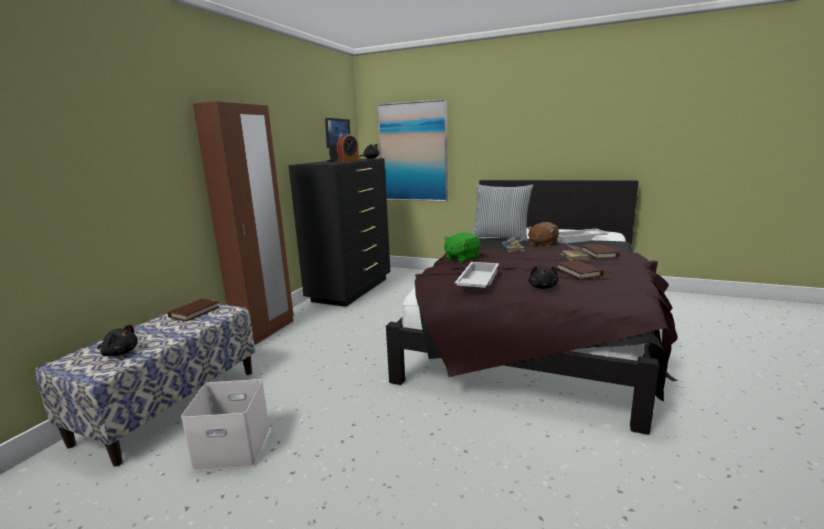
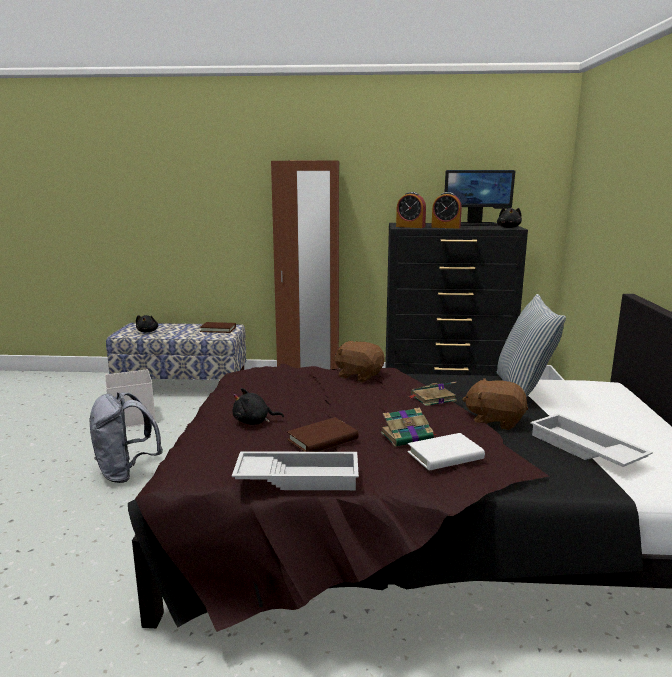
camera: 70 degrees right, 0 degrees up
(331, 163) = (410, 227): none -> alarm clock
(392, 449) = (126, 473): none -> grey backpack
(413, 152) = (596, 226): picture -> none
(461, 259) = (359, 376): green plush toy -> brown plush toy
(477, 281) = (262, 389): white tray -> white tray (298, 477)
(599, 253) = (445, 455): brown book -> white book

